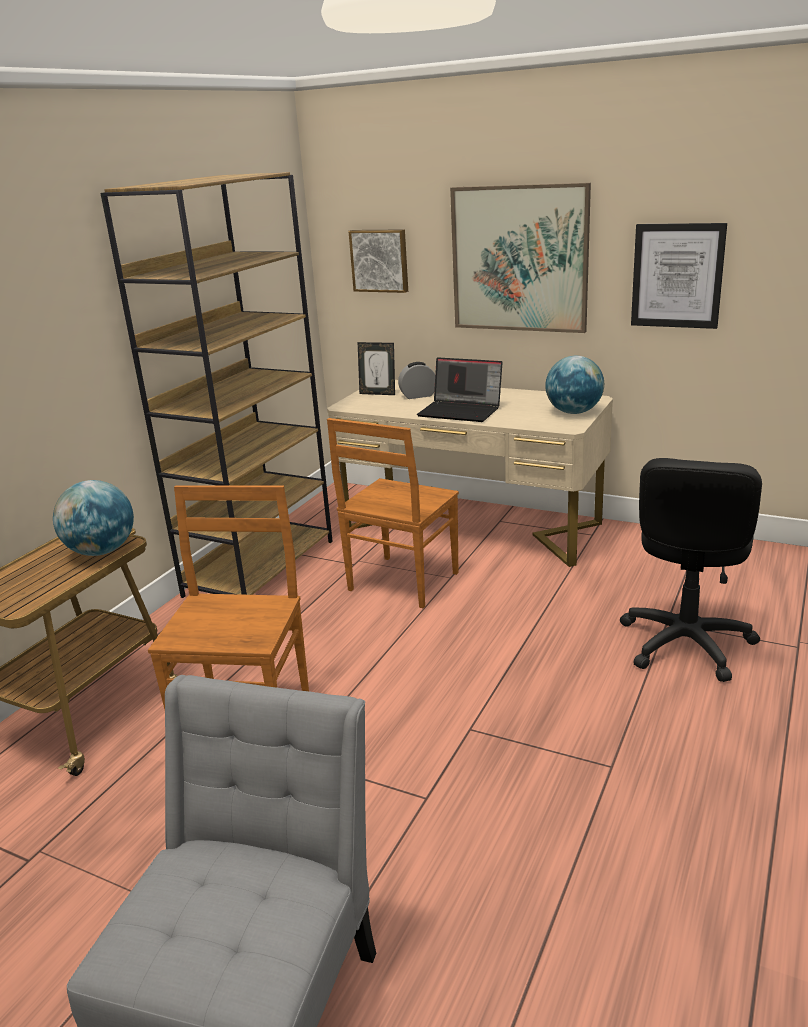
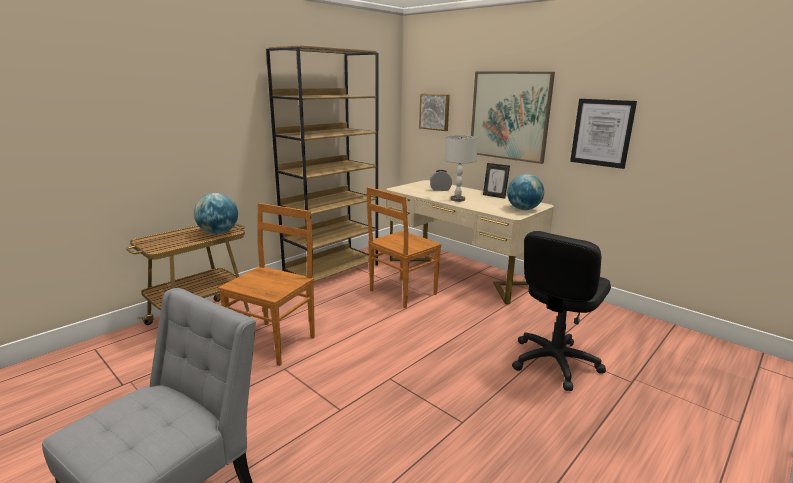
camera: 15 degrees right, 5 degrees down
(378, 393) = (419, 186): picture frame -> picture frame (494, 196)
(461, 411) = (458, 199): laptop -> grey table lamp

